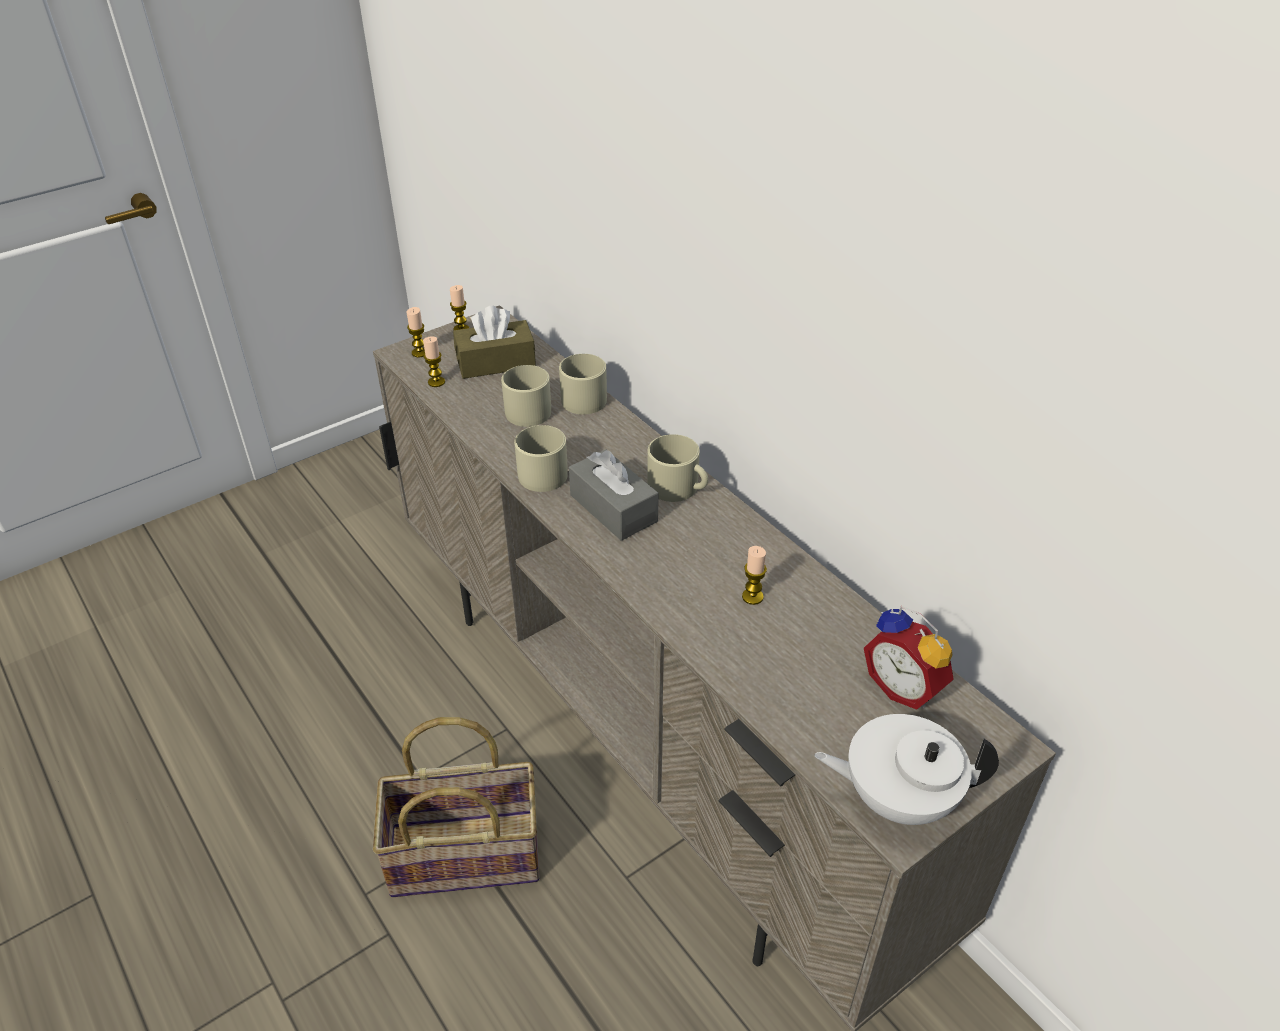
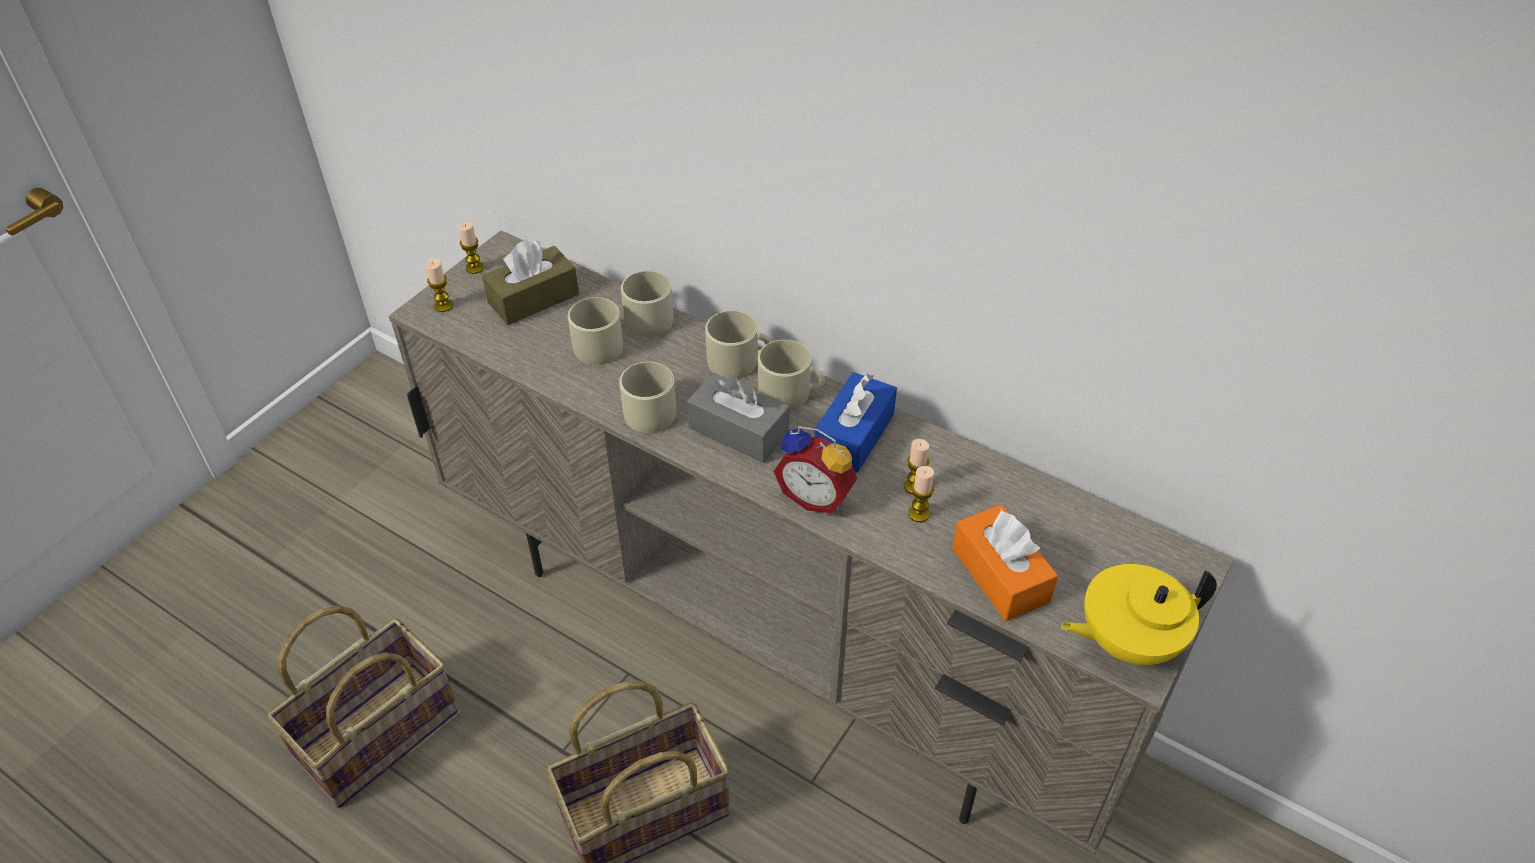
camera: 20 degrees left, 5 degrees up
(279, 715) = (377, 733): none -> basket
(436, 382) = (480, 336): candle -> candle (919, 514)
(645, 451) = (739, 361): none -> beige mug
(718, 538) = (854, 435): none -> blue tissue box
(796, 698) = (1000, 575): none -> orange tissue box
(897, 797) = (1126, 640): white teapot -> yellow teapot
(905, 687) = (1087, 536): alarm clock -> alarm clock (816, 496)

